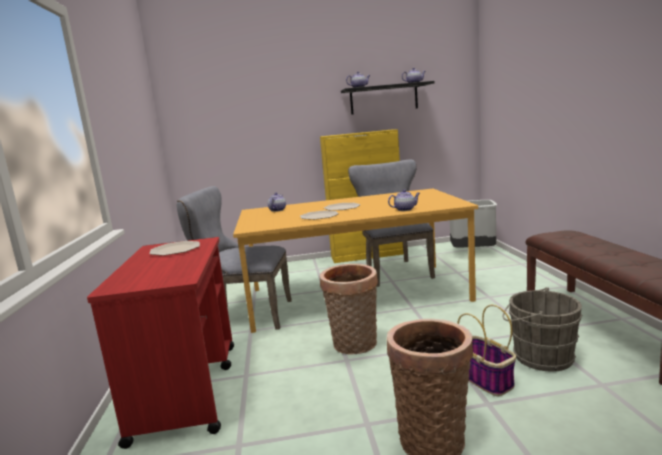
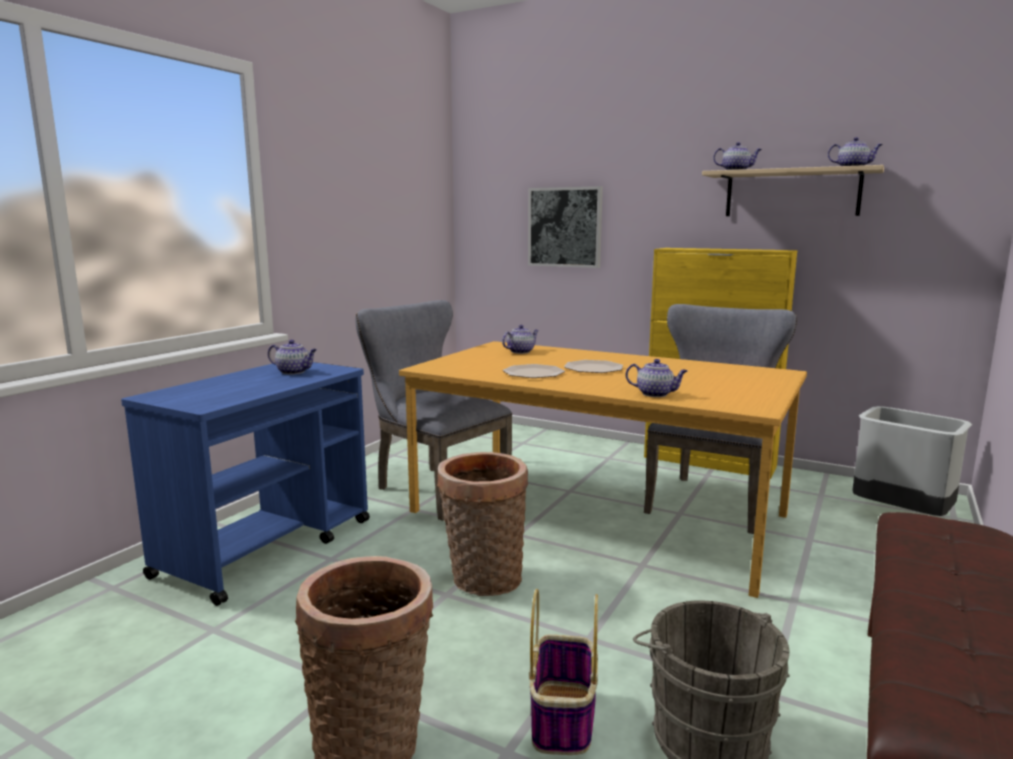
camera: 35 degrees right, 0 degrees up
(176, 249) = (294, 372): plate -> teapot
(188, 389) = (268, 547): red cart -> blue cart
(251, 130) = (565, 227): none -> picture
(384, 99) = (792, 193): black shelf -> beige shelf

